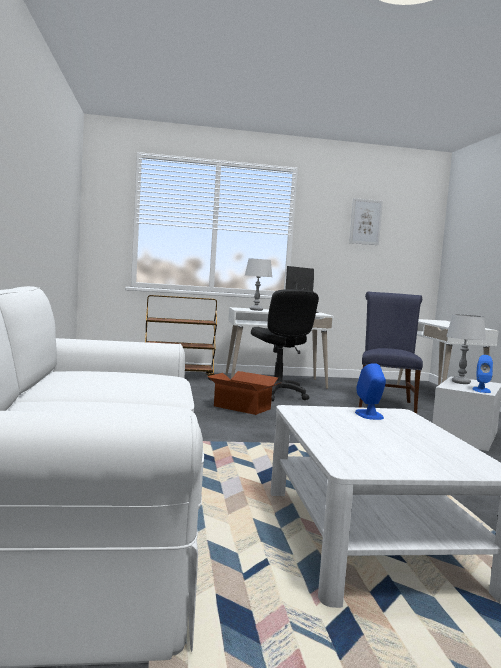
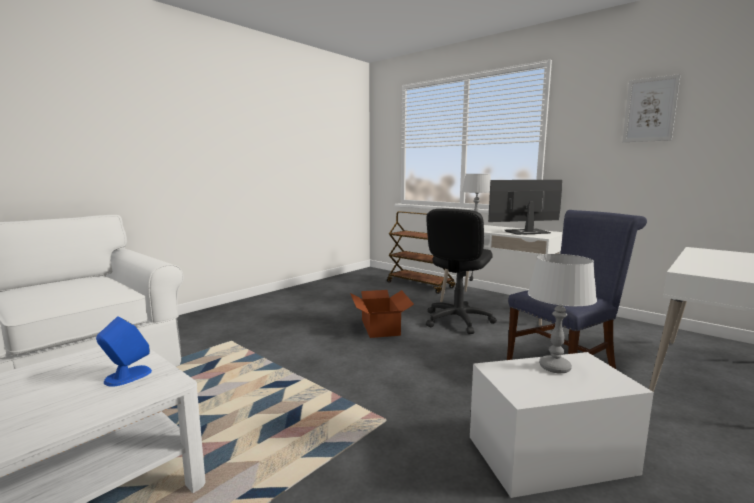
camera: 50 degrees right, 5 degrees up
(481, 390) = (534, 391): blue speaker -> none

